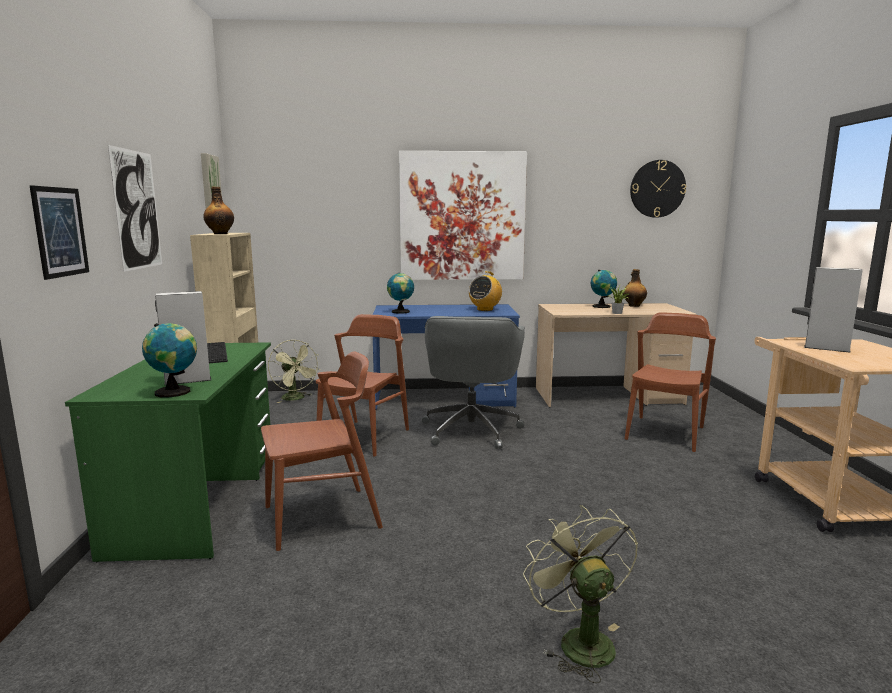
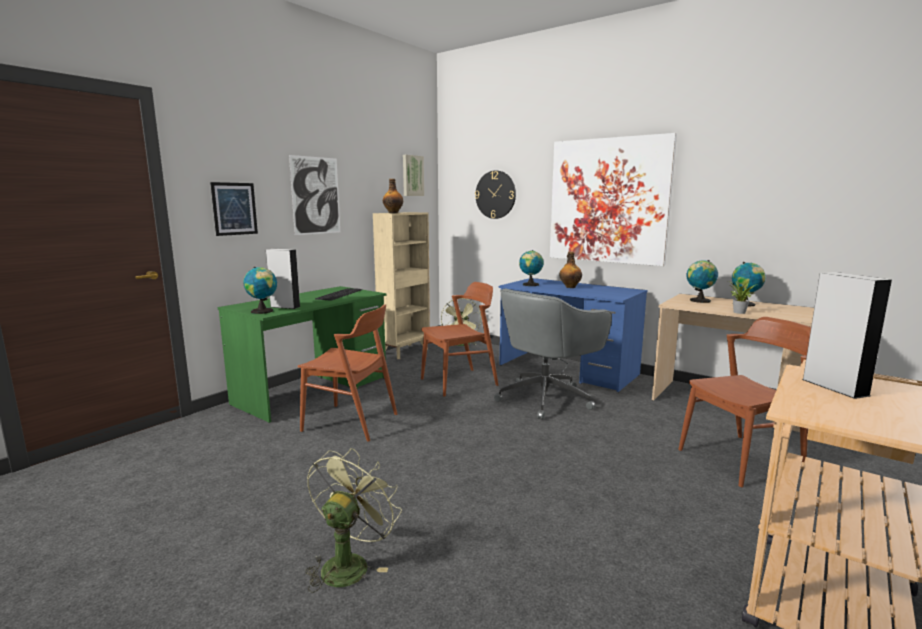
camera: 40 degrees right, 0 degrees up
(485, 309) = (607, 291): radio -> none
(568, 308) = (699, 301): none -> globe
(633, 306) = (790, 308): bottle -> bottle (570, 287)
(657, 189) = (850, 166): wall clock -> wall clock (495, 194)

